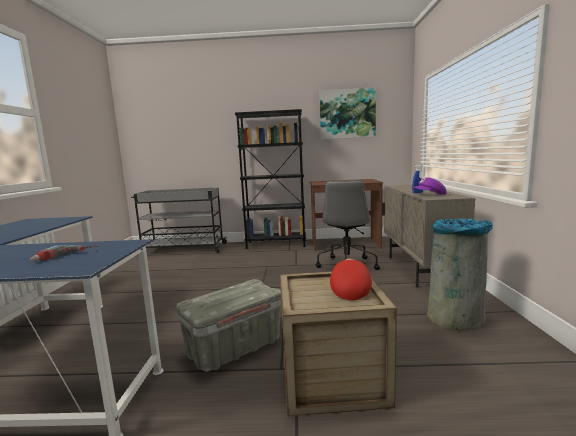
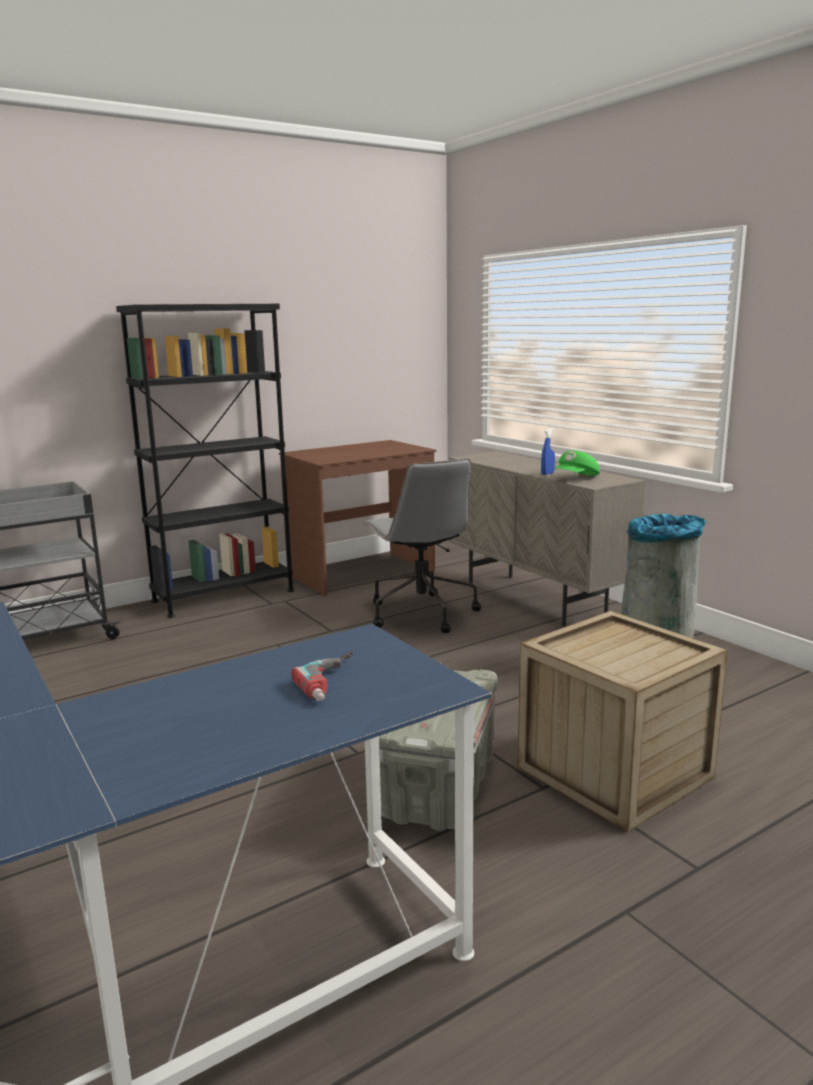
camera: 35 degrees left, 5 degrees up
(347, 114) = (341, 311): picture -> none
(349, 289) = (639, 642): red cap -> none
(429, 195) = (576, 478): purple cap -> green cap

